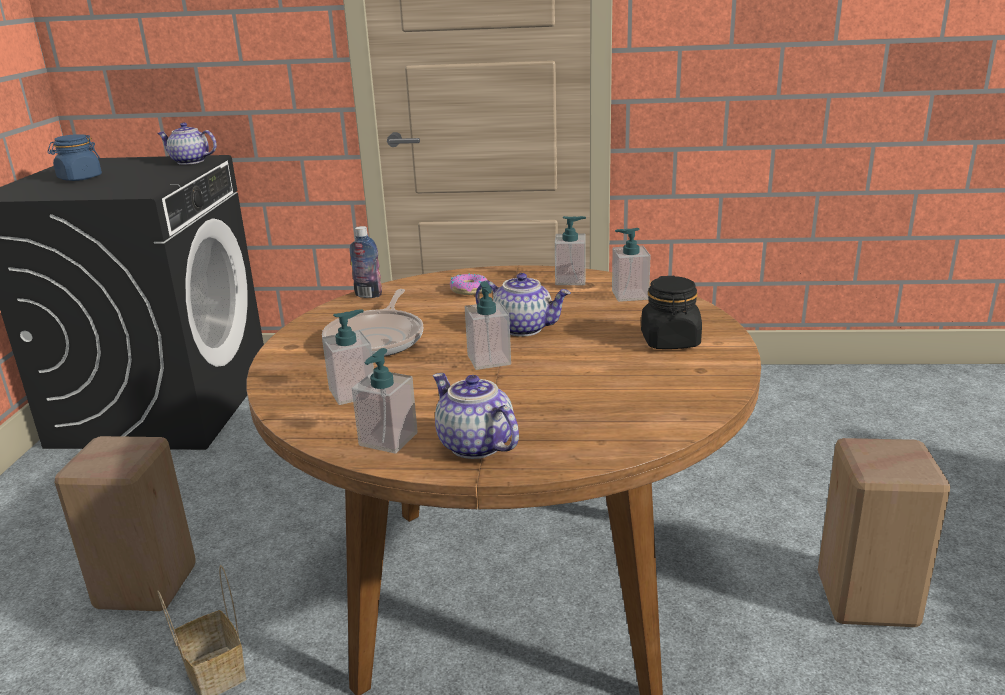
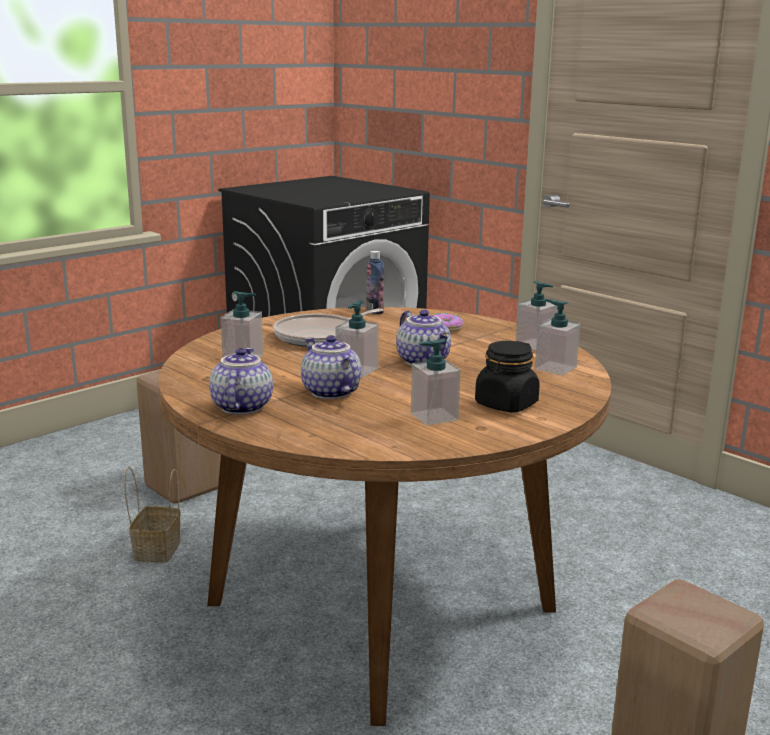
camera: 40 degrees right, 5 degrees down
(79, 178) = (306, 188): blue jar -> none
(189, 162) = (391, 191): teapot -> teapot (329, 392)
(388, 439) = (207, 386): soap dispenser -> soap dispenser (434, 416)

